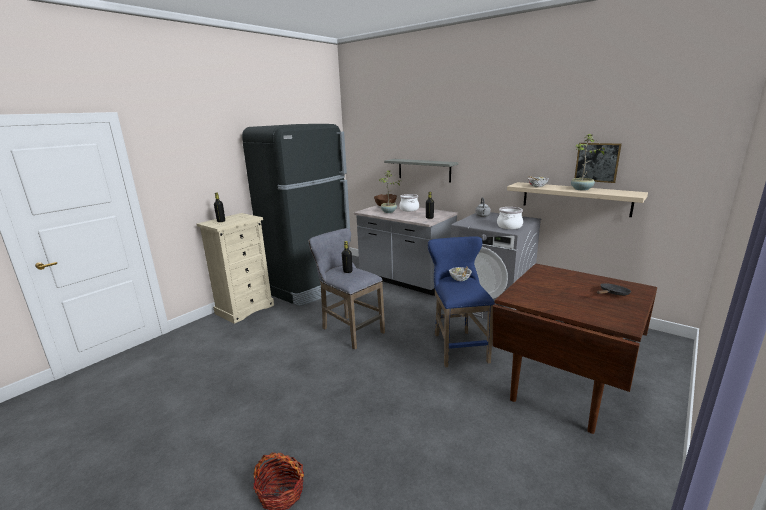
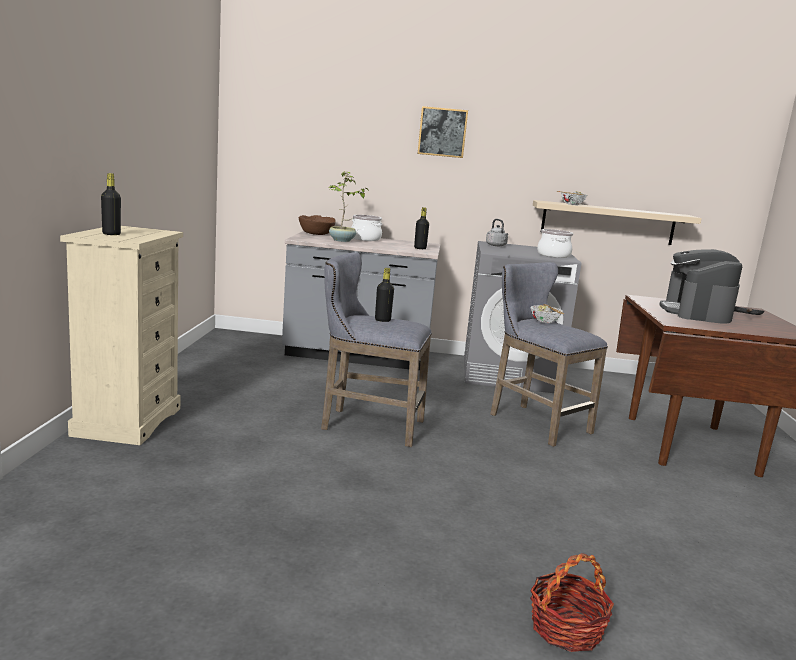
camera: 35 degrees left, 5 degrees down
(310, 287) = (211, 377): black fridge -> none
(424, 170) = (384, 178): grey shelf -> none
(458, 346) = (534, 422): blue stool -> grey stool
(559, 288) = (695, 313): none -> coffee machine
(581, 189) = (625, 209): potted plant -> none
(597, 162) = (635, 177): picture -> picture (442, 132)

